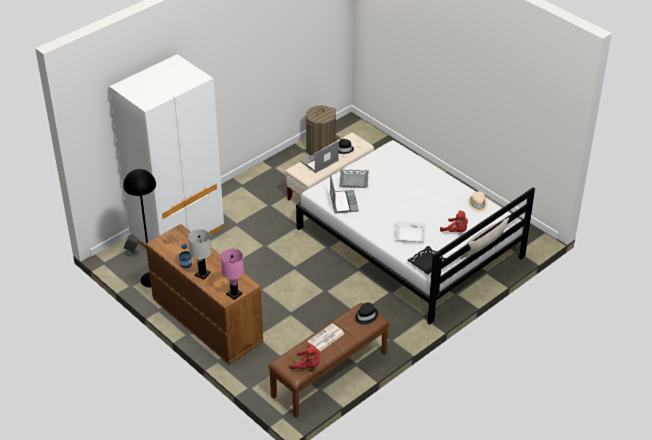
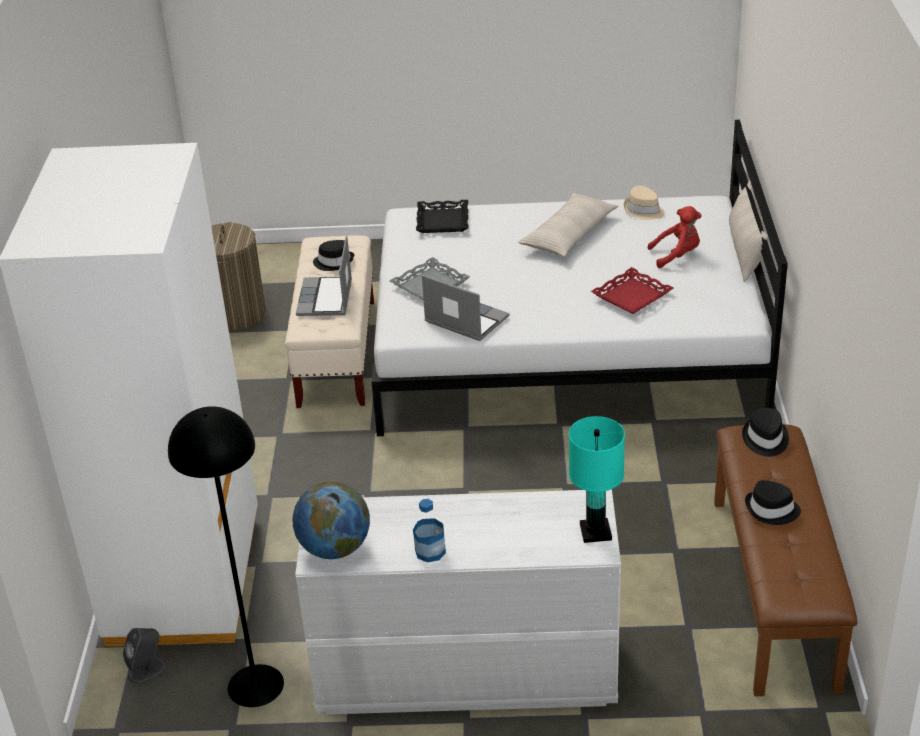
camera: 45 degrees left, 5 degrees down
(165, 244) = (334, 548): none -> globe
(202, 274) = (488, 544): white table lamp -> none
(206, 322) = (464, 673): brown dresser -> white dresser
(234, 294) = (595, 531): pink table lamp -> turquoise table lamp
(307, 366) = (823, 570): red plush toy -> none
(326, 338) = (771, 510): newspaper -> black hat
(410, 234) = (632, 296): white tray -> red tray
(427, 263) = (720, 313): black tray -> black tray (443, 221)
(433, 195) = (569, 235): none -> beige pillow

